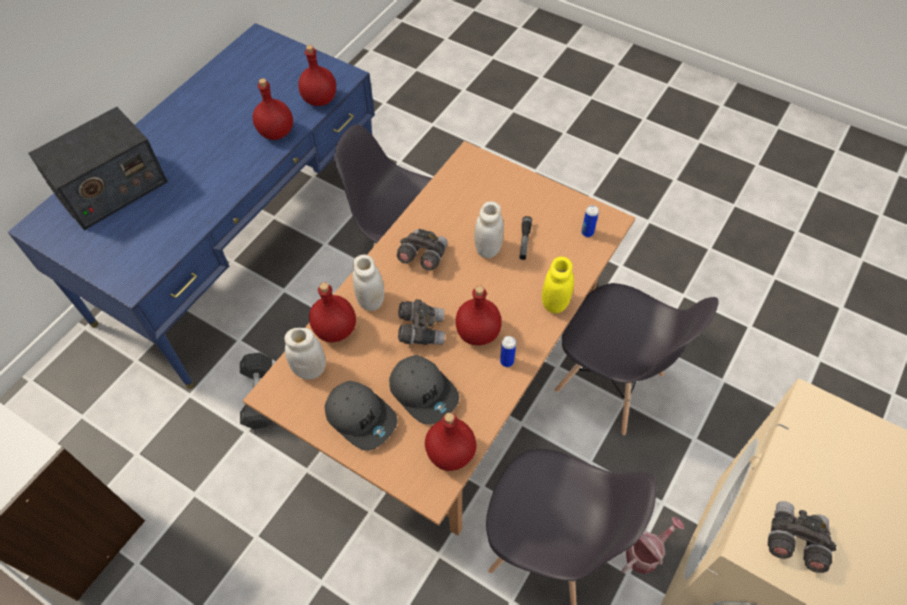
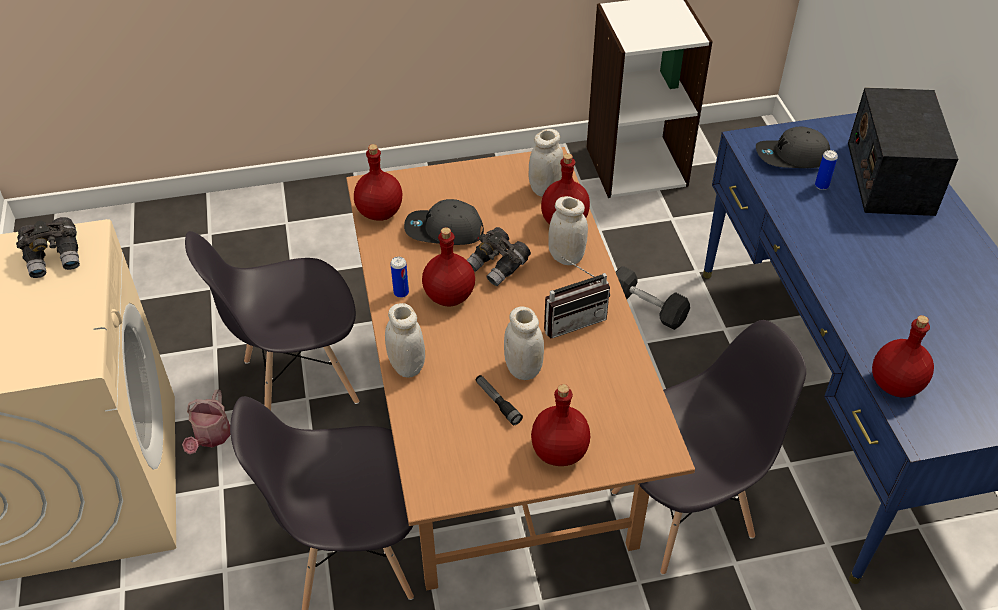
camera: 135 degrees right, 10 degrees down
(276, 133) = (866, 318): red bottle -> red bottle (558, 451)
(361, 417) = (470, 189): grey cap -> grey cap (792, 158)
(422, 256) = (572, 319): grey binoculars -> radio
(555, 303) = (407, 366): yellow jar -> white jar
(587, 233) = (443, 460): can -> can (821, 186)

